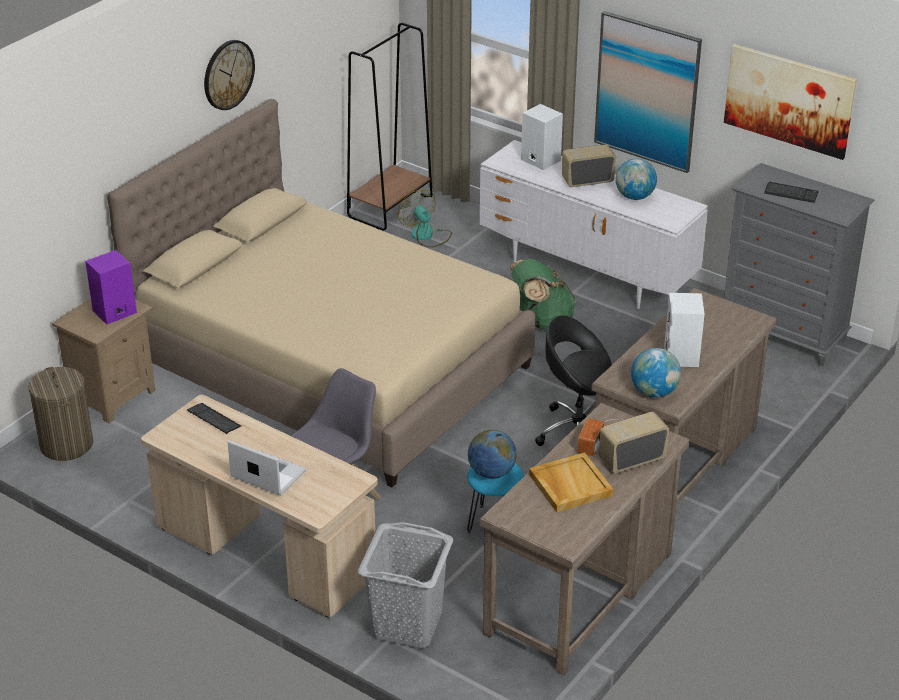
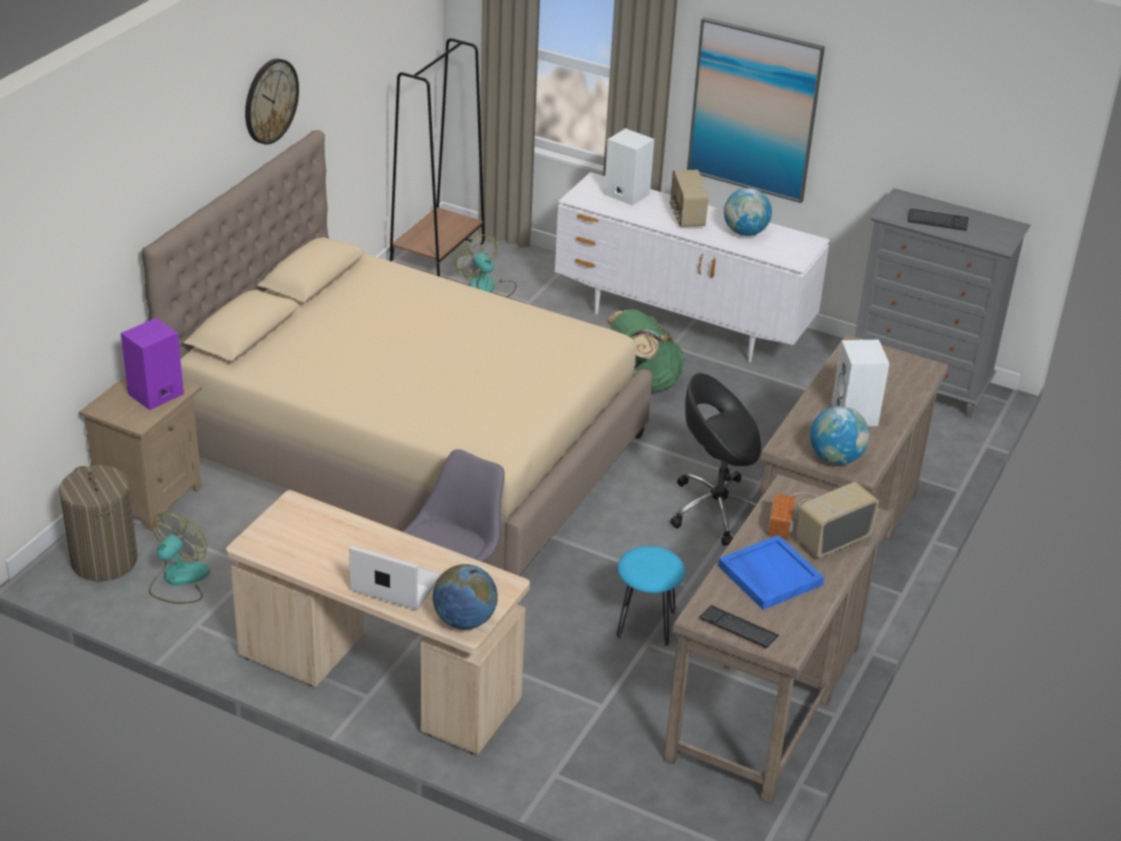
camera: 10 degrees left, 0 degrees up
(122, 464) = (178, 580): none -> fan
(214, 419) = (312, 520): keyboard -> keyboard (738, 628)
(406, 625) = (570, 756): grey laundry basket -> none
(491, 473) = (647, 565): globe -> globe (464, 621)
(569, 485) = (769, 575): beige tray -> blue tray
(587, 181) = (686, 216): radio -> radio turned 75 degrees counterclockwise
(789, 100) = (929, 114): picture -> none

